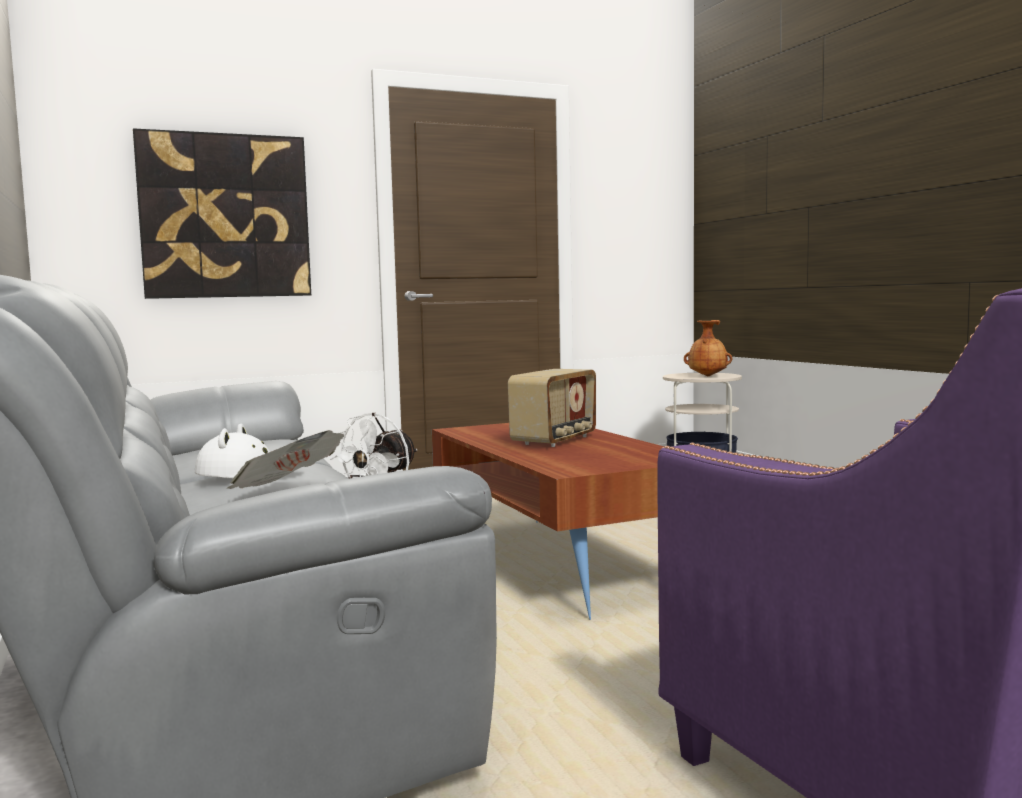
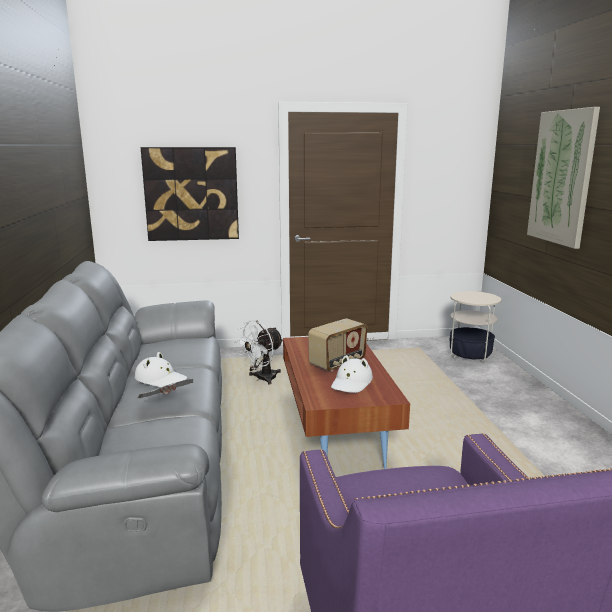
camera: 15 degrees right, 10 degrees up
(601, 452) = (351, 383): none -> white hat
(707, 376) = (478, 298): brown vase -> none
(822, 168) = (562, 177): none -> picture

